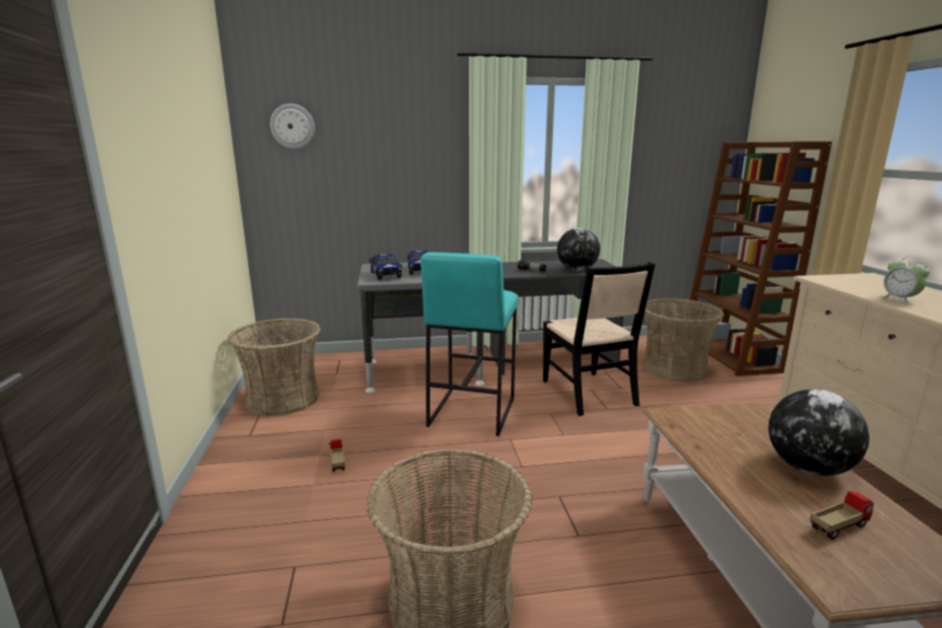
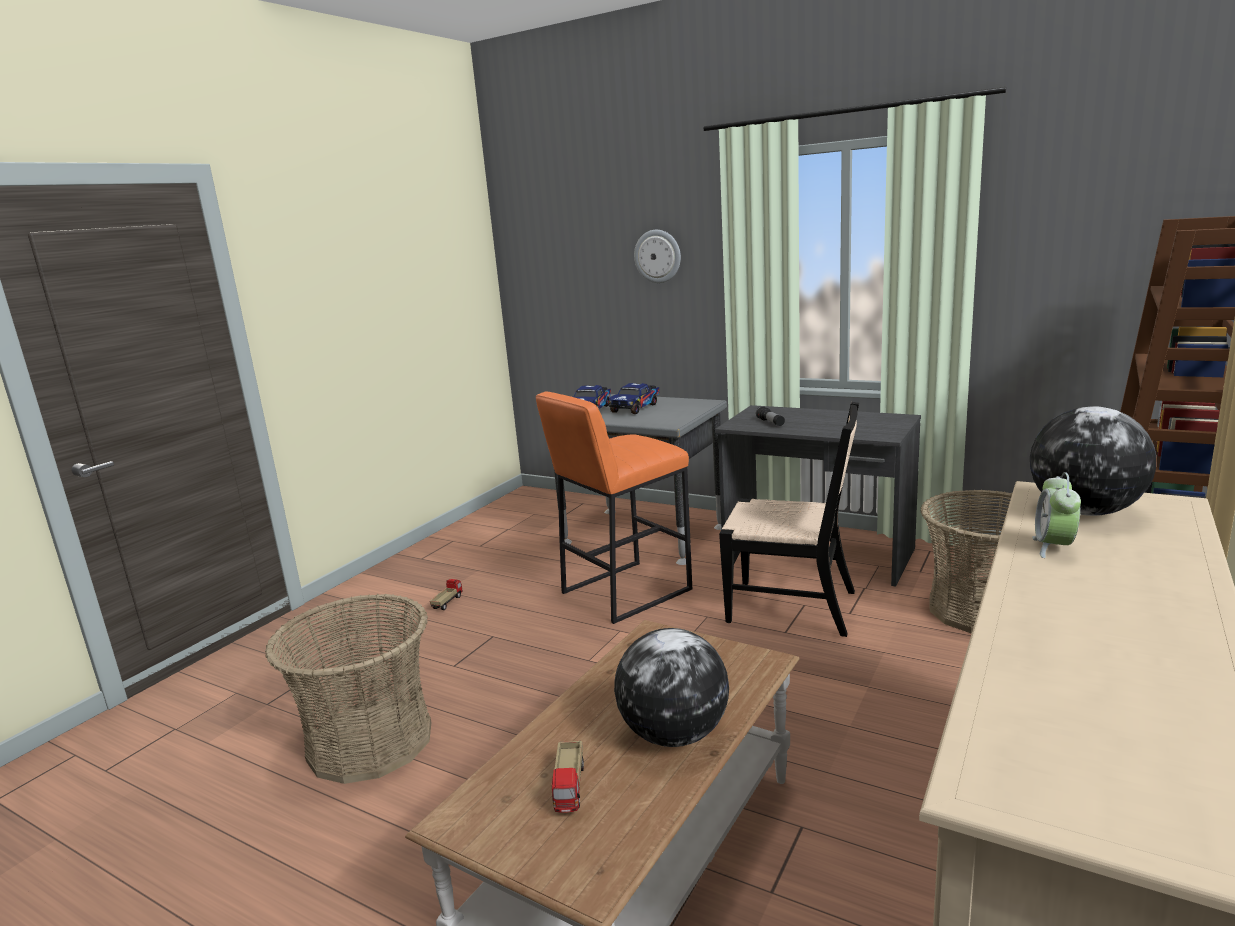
camera: 40 degrees right, 0 degrees up
(283, 399) = (484, 533): basket -> none
(292, 126) = (544, 233): wall clock -> wall clock (658, 256)
(471, 412) = (624, 592): turquoise stool -> orange stool
(577, 270) = (835, 428): globe -> globe (1085, 511)
(588, 393) = (792, 607): chair -> chair turned 90 degrees counterclockwise
(838, 526) = (570, 788): toy truck -> toy truck turned 75 degrees clockwise

